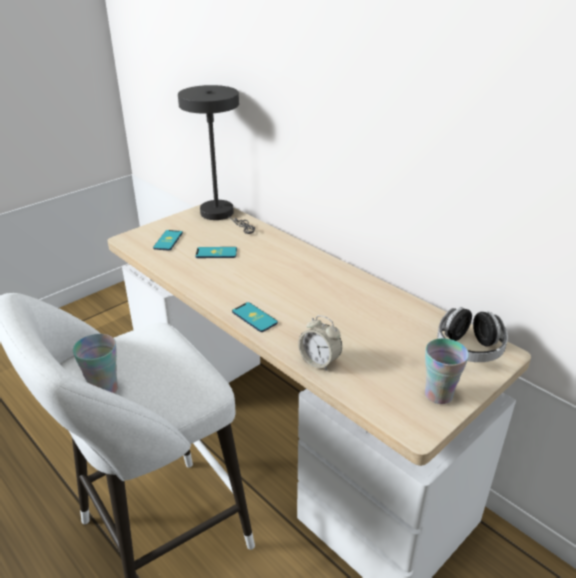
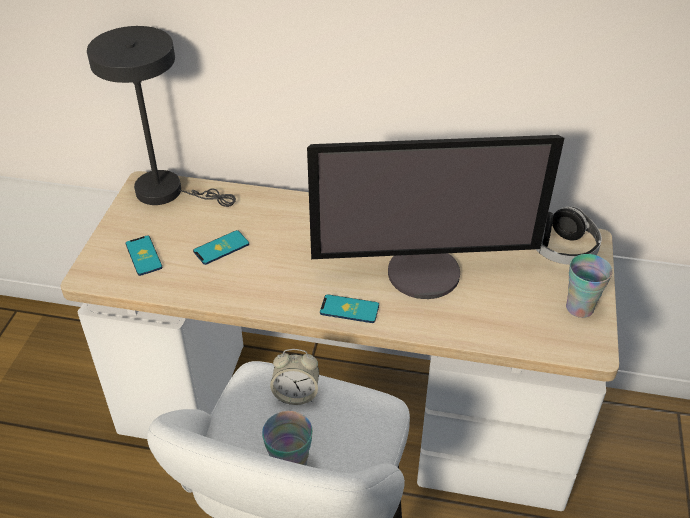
camera: 35 degrees left, 10 degrees up
(319, 361) = (457, 327): alarm clock -> alarm clock (296, 394)
(335, 318) = (424, 271): none -> monitor

